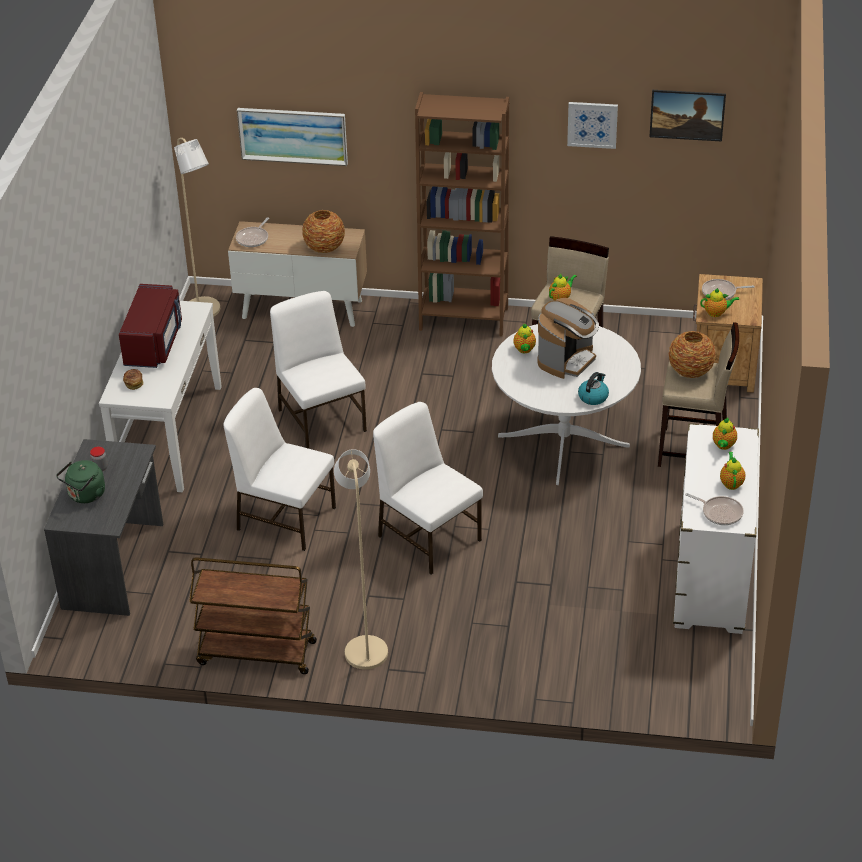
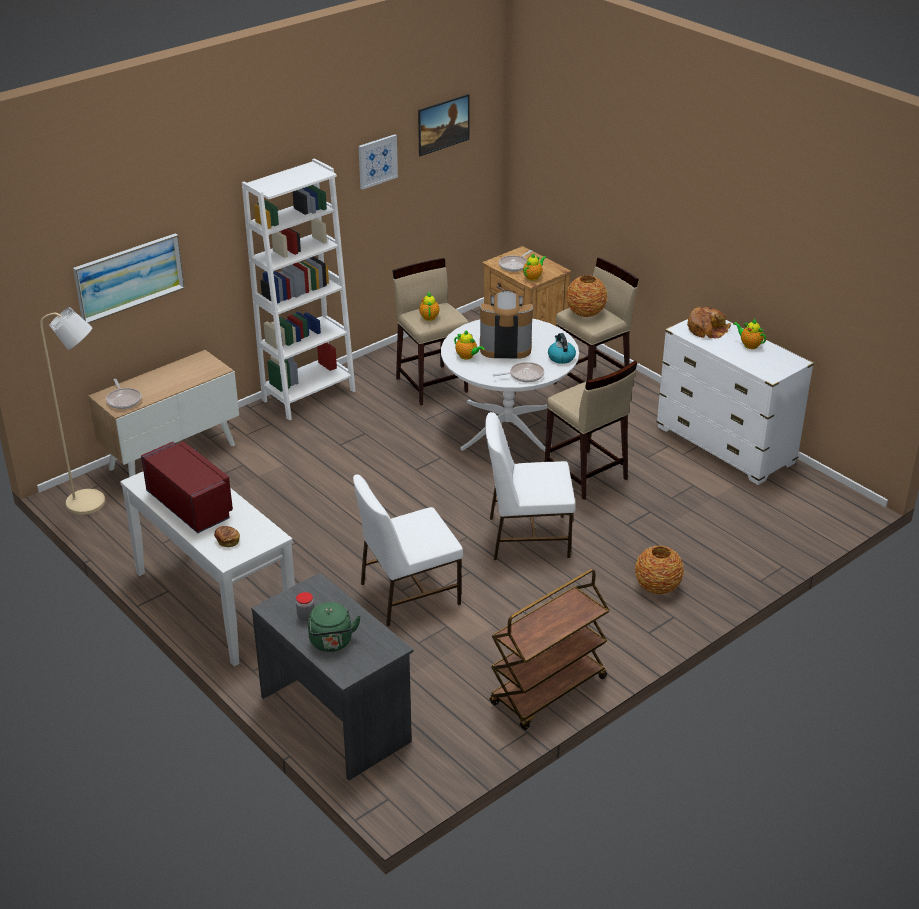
camera: 50 degrees left, 5 degrees down
(322, 419) = (319, 515): white chair -> none
(324, 248) = (195, 376): vase -> vase (657, 587)
(365, 647) = (610, 631): beige floor lamp -> none
(463, 318) = (309, 395): brown bookcase -> white bookcase
(554, 521) = (585, 475): none -> beige stool
(567, 360) = (505, 347): coffee machine -> coffee machine turned 75 degrees counterclockwise
(720, 512) = (774, 363): frying pan -> frying pan (524, 375)
(723, 446) = (707, 329): teapot -> bread

